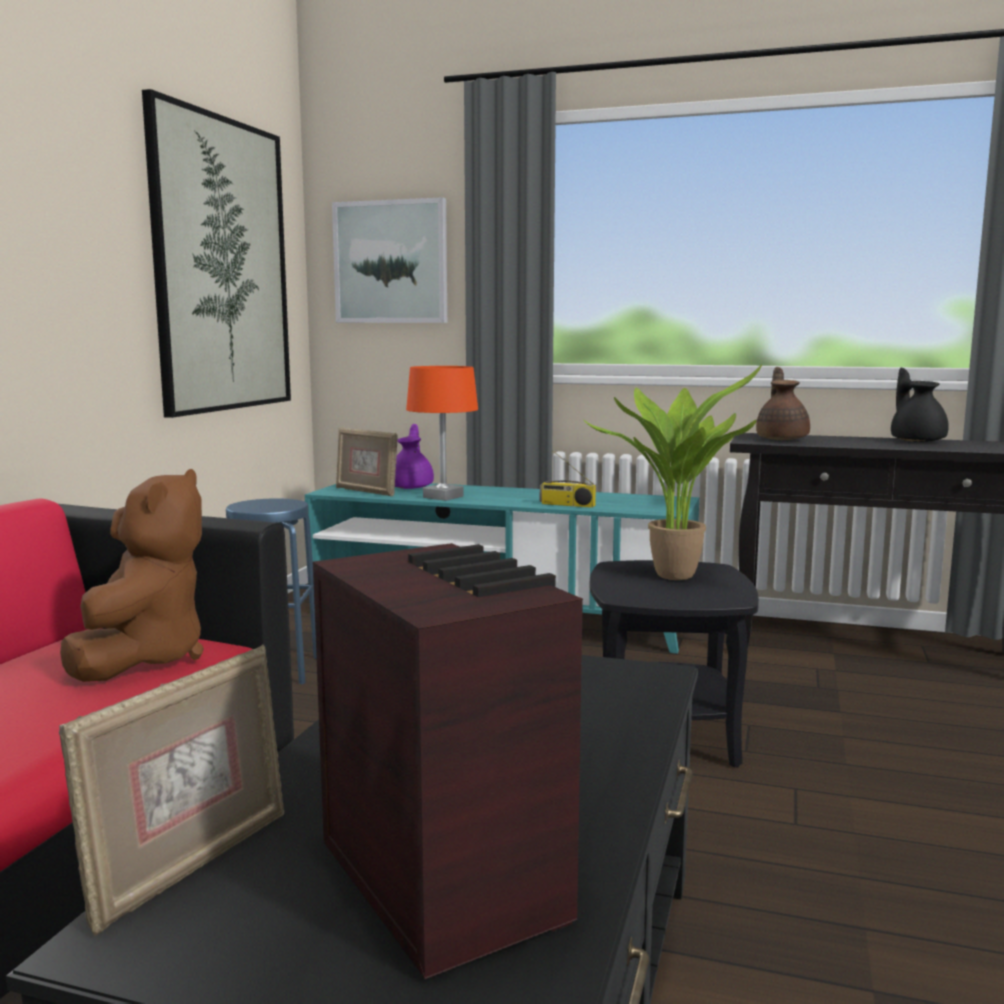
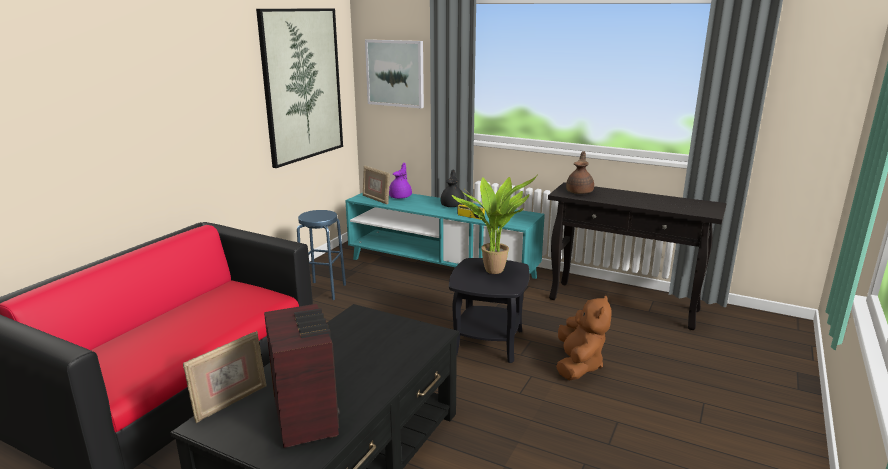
camera: 10 degrees right, 10 degrees up
(143, 658) = (246, 301): brown plush toy -> brown plush toy (578, 365)
(442, 497) = (411, 206): orange table lamp -> none
(916, 440) = (652, 197): black teapot -> black teapot (453, 205)

